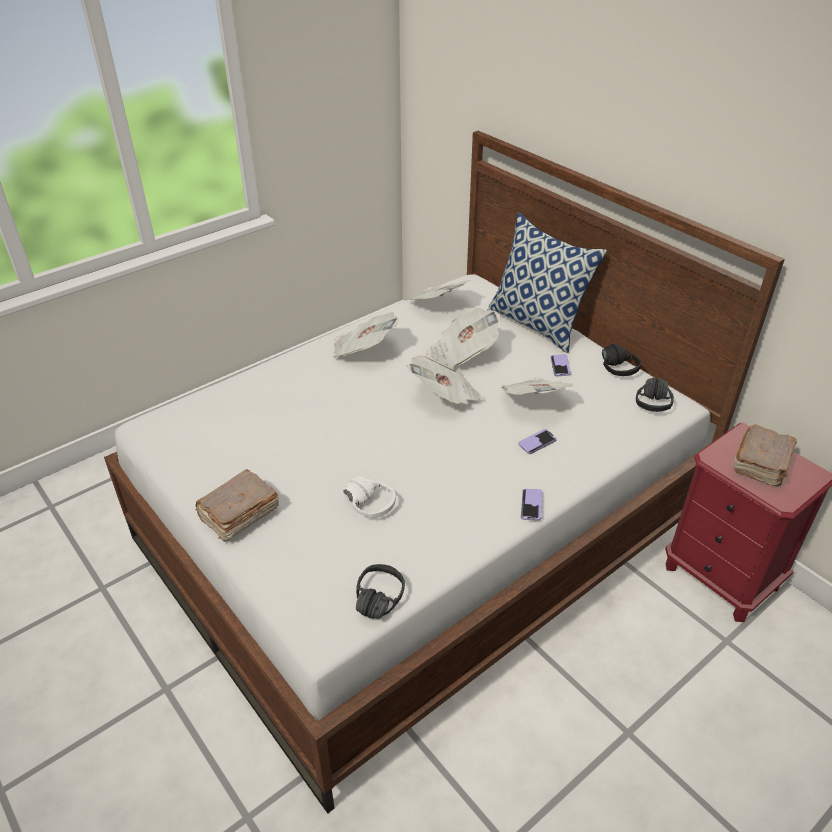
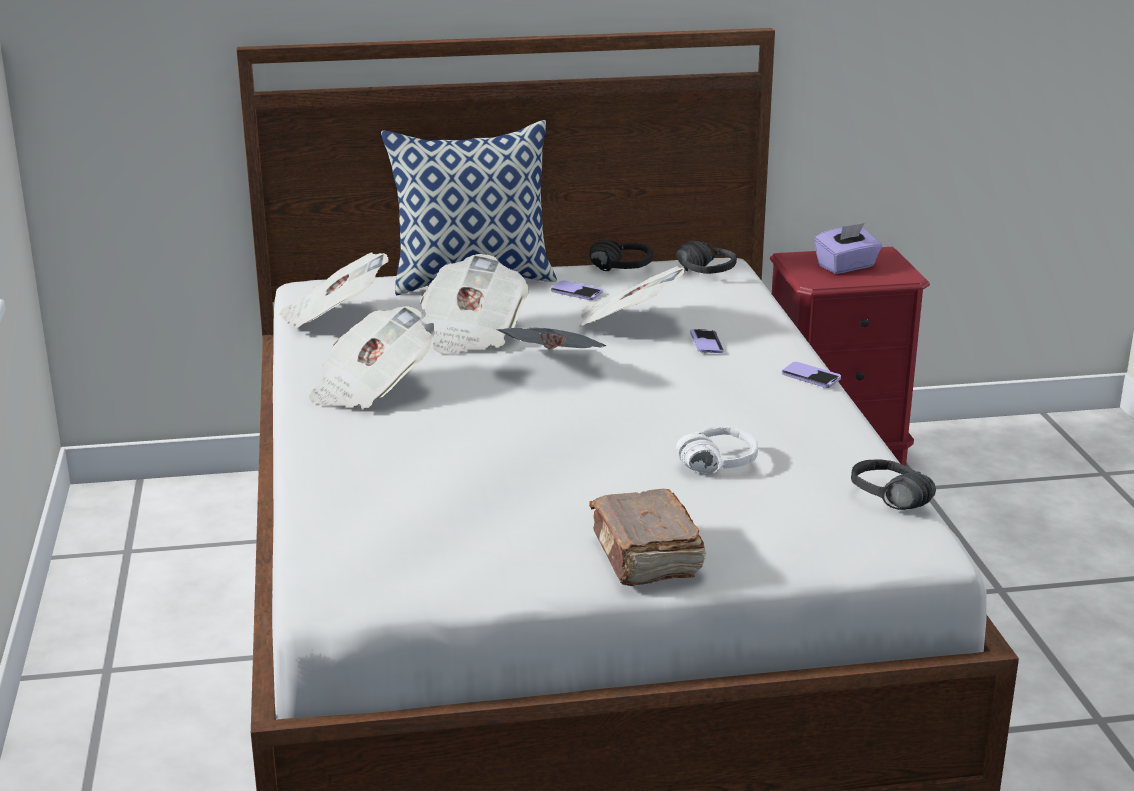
camera: 60 degrees left, 15 degrees down
(762, 464) = (846, 266): brown book -> purple tissue box

